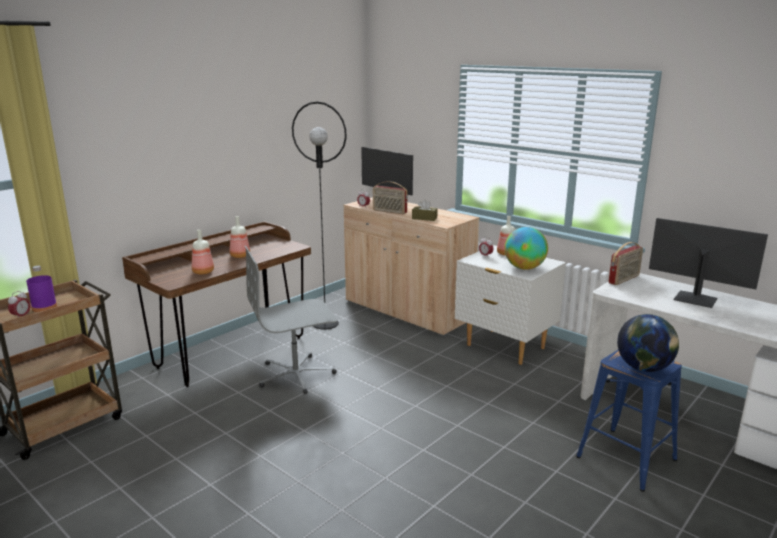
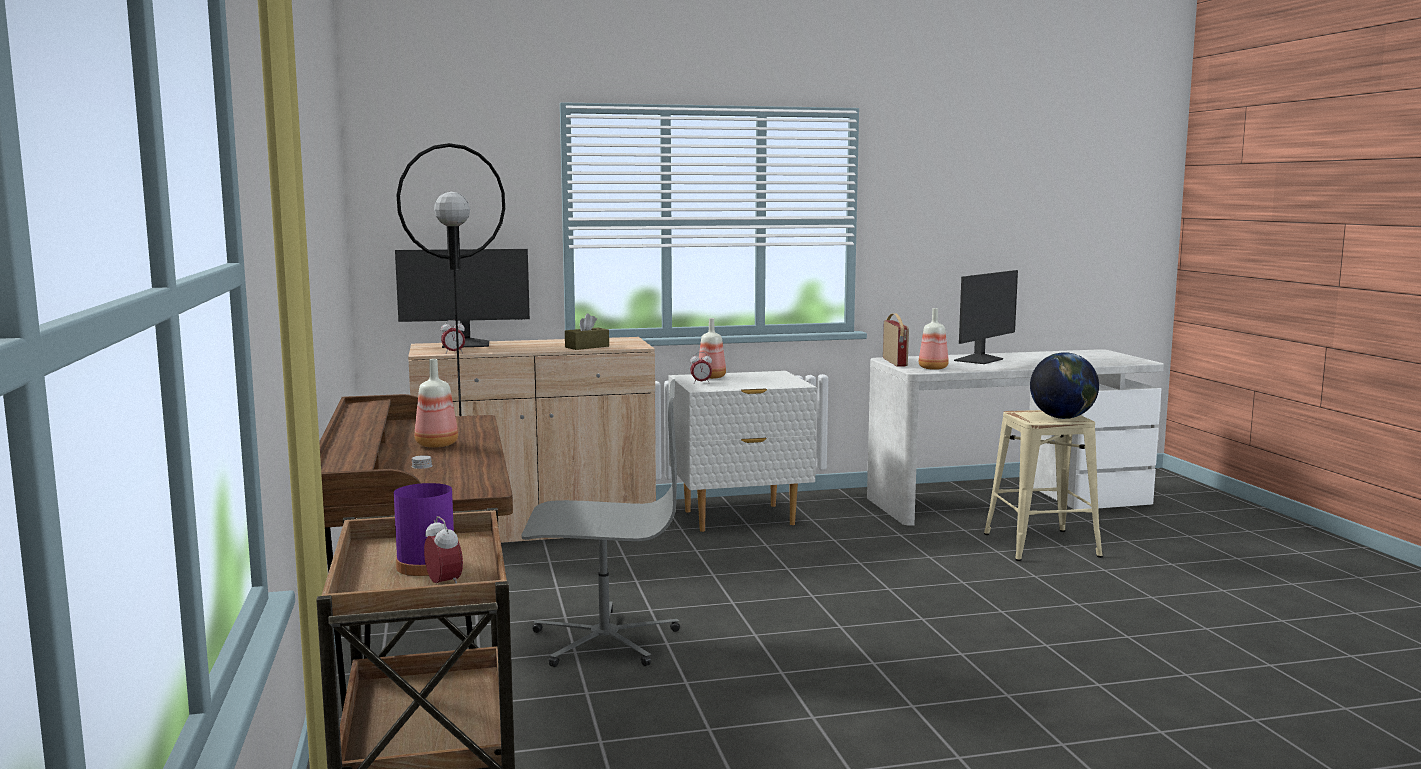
camera: 55 degrees left, 10 degrees down
(203, 272) = (468, 469): bottle -> bottle (934, 368)
(296, 375) = (604, 640): grey office chair -> grey office chair turned 105 degrees counterclockwise
(389, 212) = (513, 350): radio -> none
(524, 268) = (774, 381): globe -> none
(626, 458) = (1041, 545): blue stool -> beige stool
(695, 299) = (980, 360): monitor -> monitor turned 150 degrees clockwise

